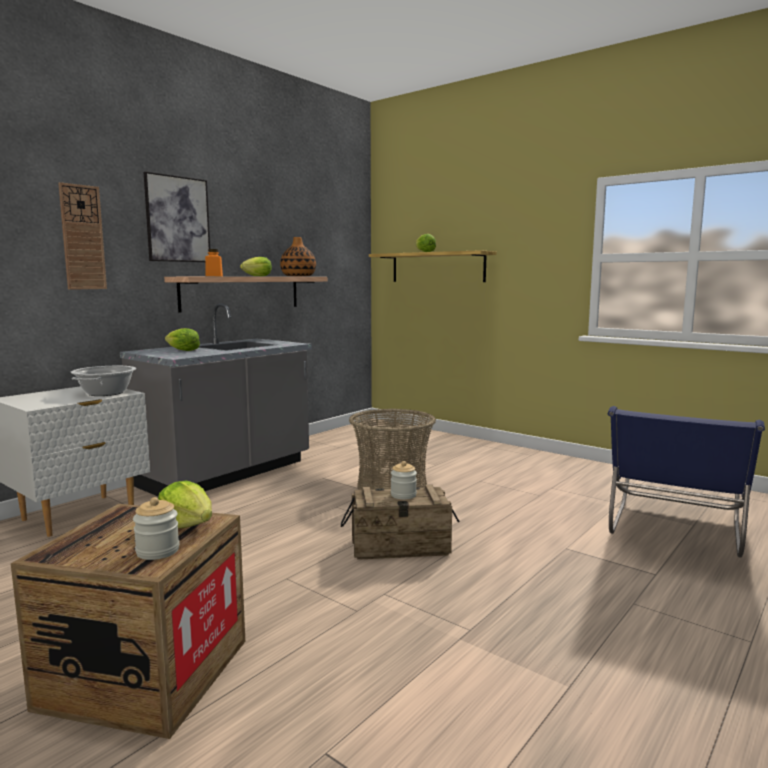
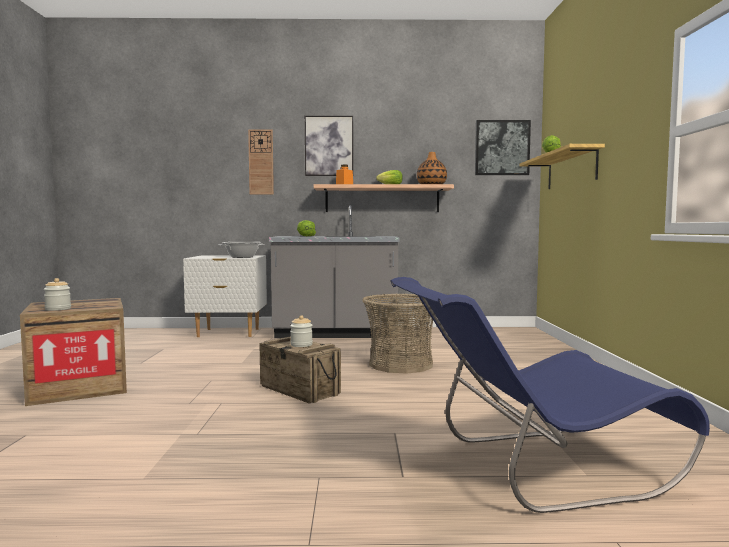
camera: 50 degrees right, 5 degrees down
(187, 524) = (99, 306): lettuce -> none
(344, 234) = (502, 148): none -> picture

